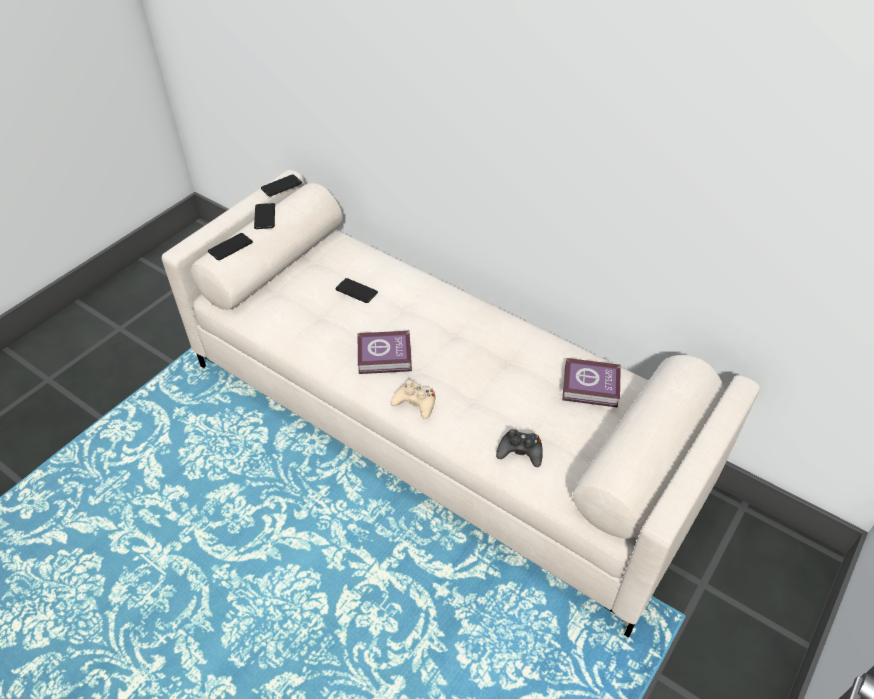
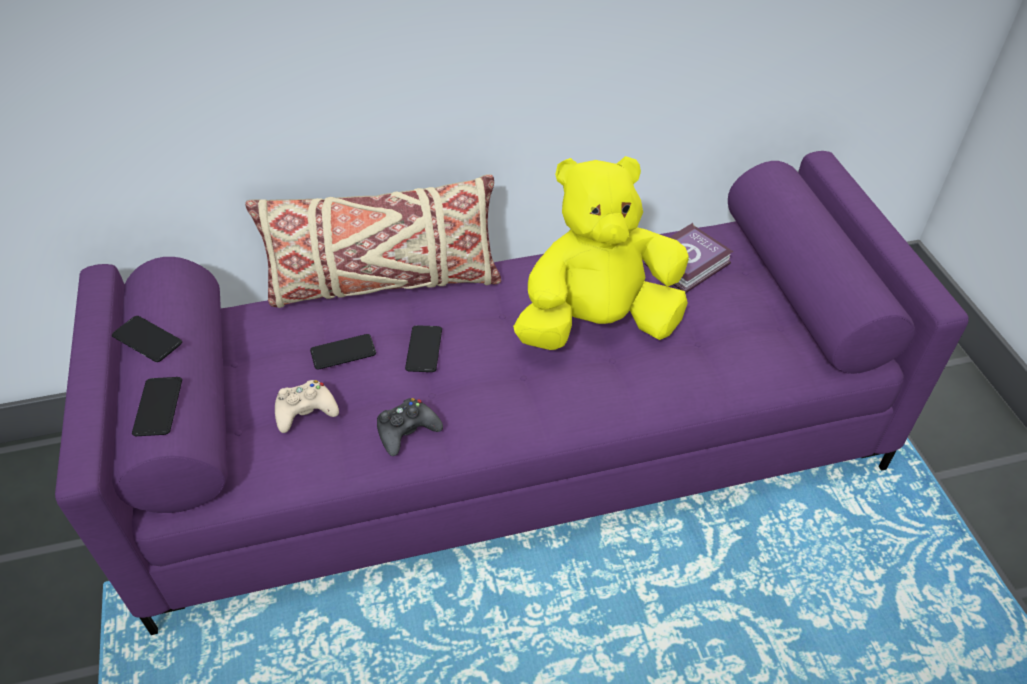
camera: 50 degrees left, 0 degrees up
(281, 186) = (108, 292): phone -> phone (424, 349)
(386, 357) = (480, 390): book -> none
(415, 403) = (576, 407): beige game controller -> beige game controller (305, 411)
(421, 274) = (384, 284): none -> beige pillow
(439, 427) = (515, 446): white sofa -> purple sofa
(490, 376) = (598, 324): none -> yellow plush toy
(520, 452) = (723, 365): black game controller -> black game controller (407, 431)

